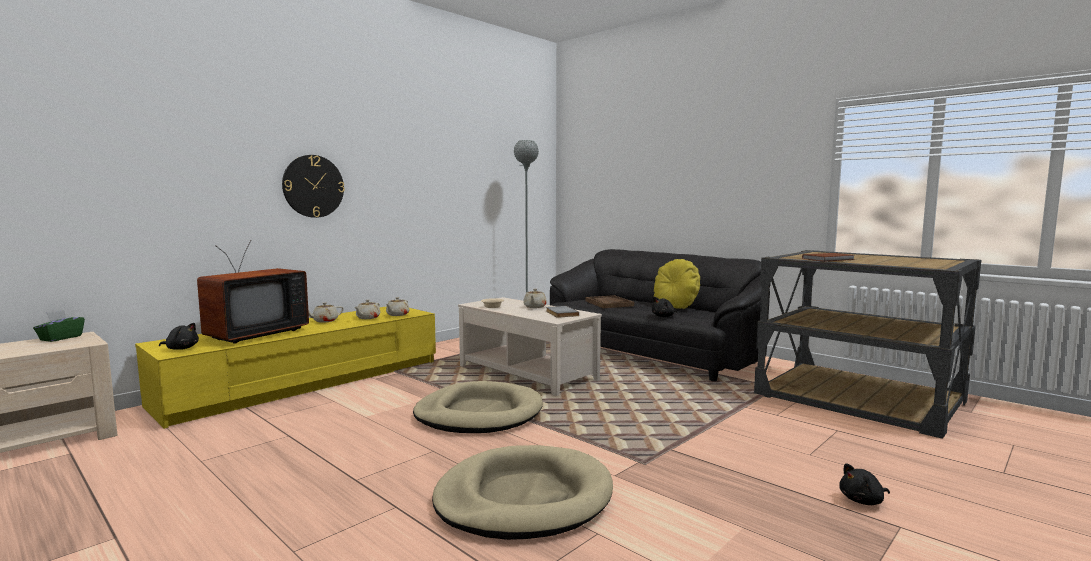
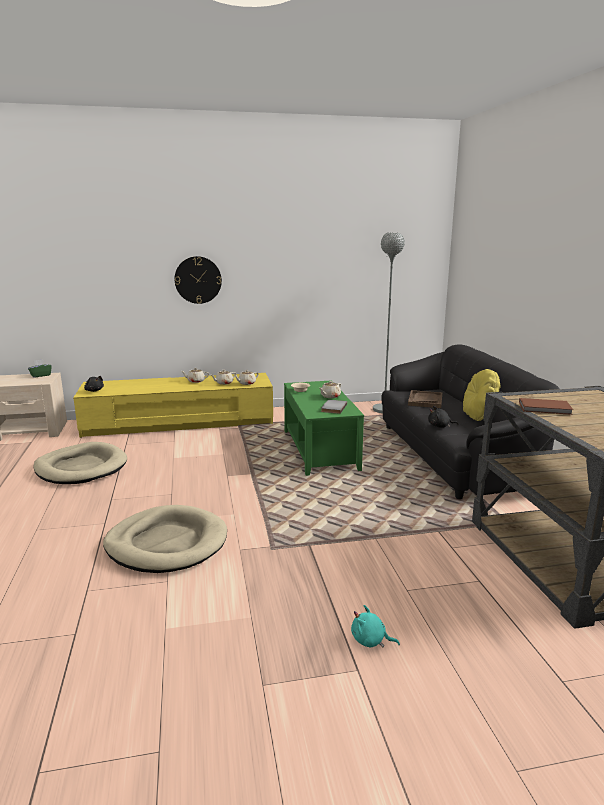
camera: 35 degrees right, 10 degrees up
(253, 334) = (141, 386): television -> none
(479, 414) = (236, 475): beige dog bed -> beige dog bed (81, 467)
(527, 373) = (320, 450): beige coffee table -> green coffee table
(863, 501) = (370, 640): black plush toy -> turquoise plush toy

